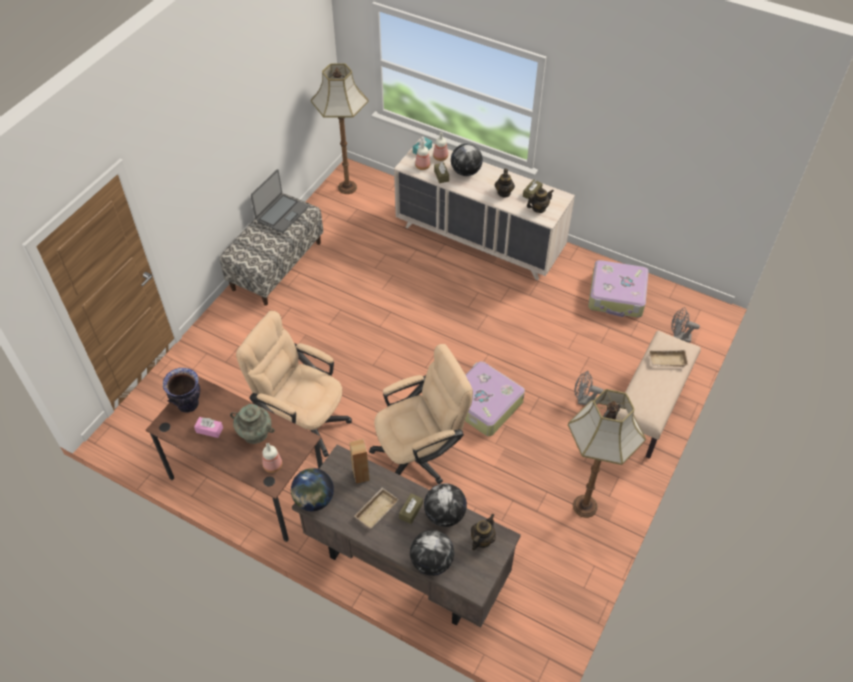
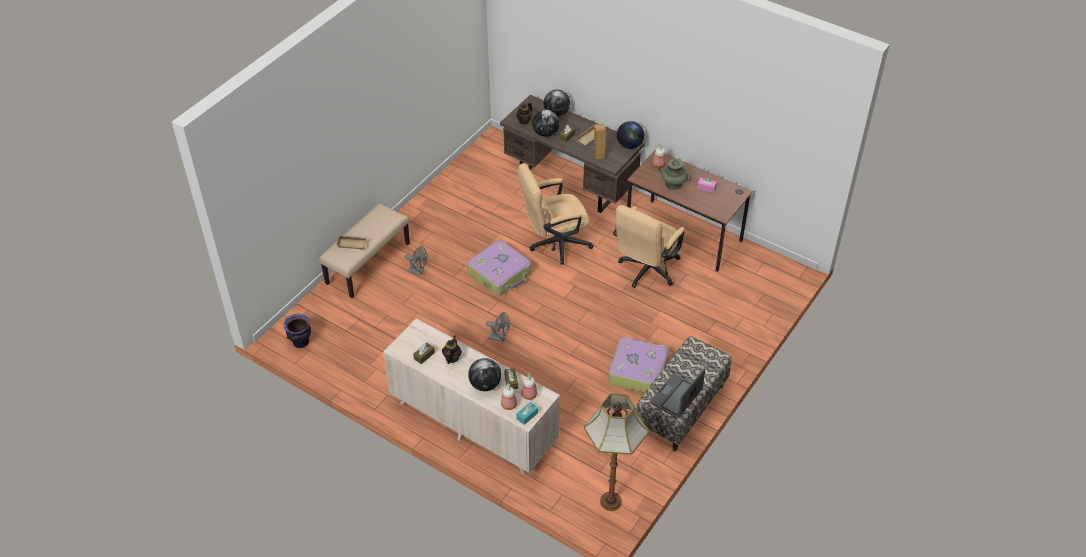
camera: 175 degrees left, 5 degrees down
(188, 404) = (725, 204): vase -> vase (300, 342)
(302, 421) = (646, 271): beige office chair -> beige office chair turned 90 degrees clockwise
(538, 208) = (422, 338): teapot -> none
(585, 507) = (440, 206): floor lamp -> none
(617, 296) = (356, 355): suitcase -> suitcase (637, 371)
(678, 337) = (318, 314): grey fan -> grey fan (500, 338)

